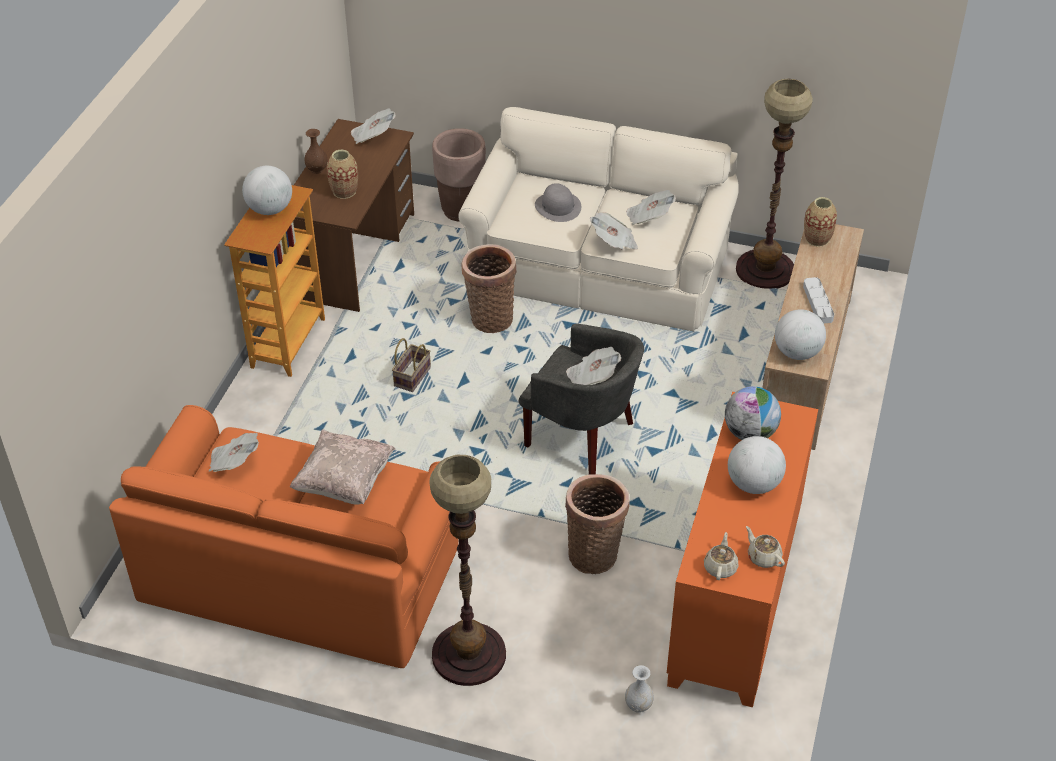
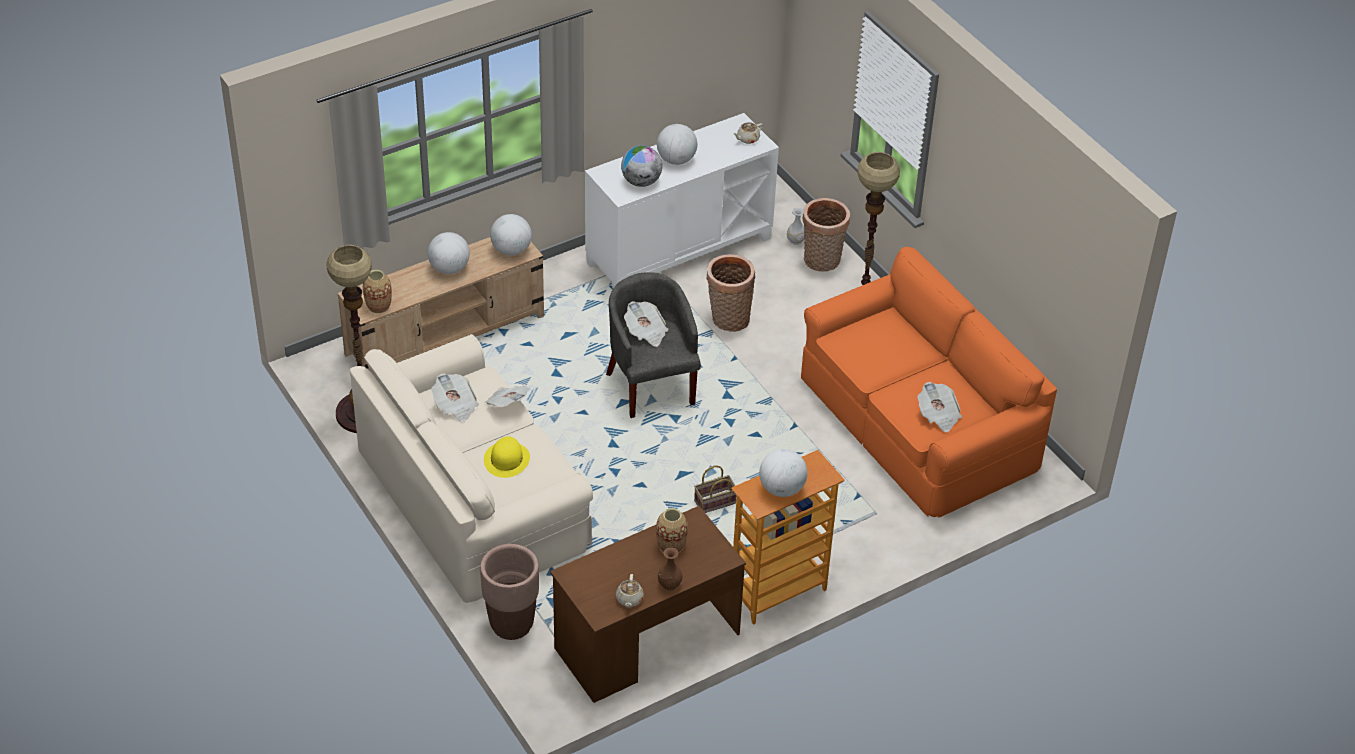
camera: 140 degrees left, 0 degrees up
(344, 482) = (879, 359): beige pillow -> none
(373, 136) = (587, 589): newspaper -> none
(490, 318) = (606, 511): basket -> basket (822, 262)
(558, 207) = (506, 459): grey hat -> yellow hat
(736, 598) = (678, 250): orange cabinet -> white cabinet
(763, 557) = (719, 130): beige teapot -> beige teapot (629, 599)
(818, 303) = (449, 268): grey tray -> globe

